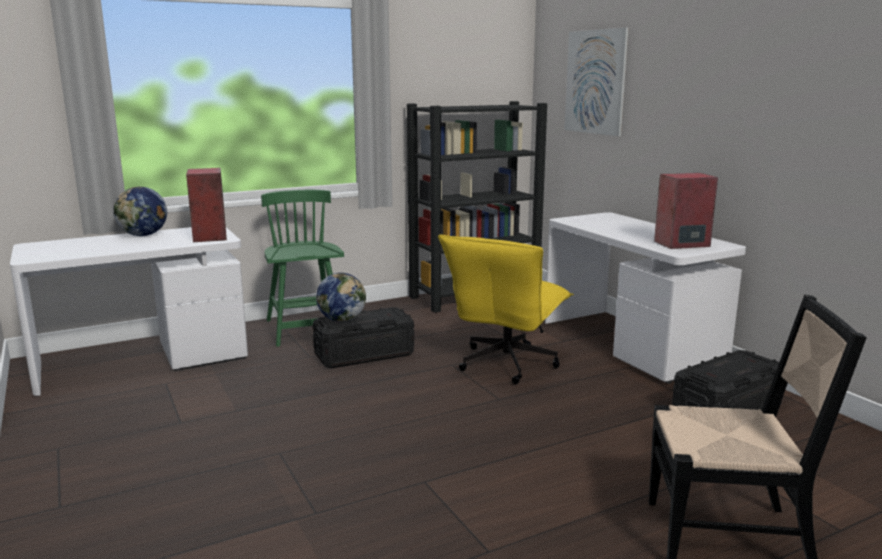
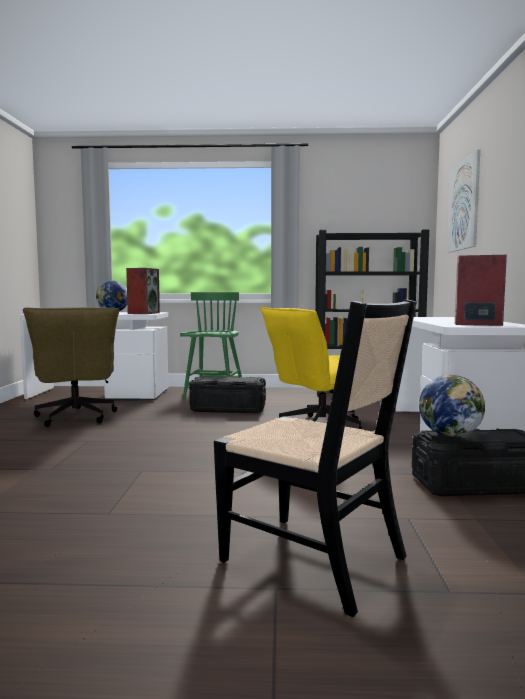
camera: 30 degrees right, 10 degrees down
(184, 413) = (76, 416): none -> beige office chair
(342, 320) = (211, 378): globe -> globe (450, 435)

